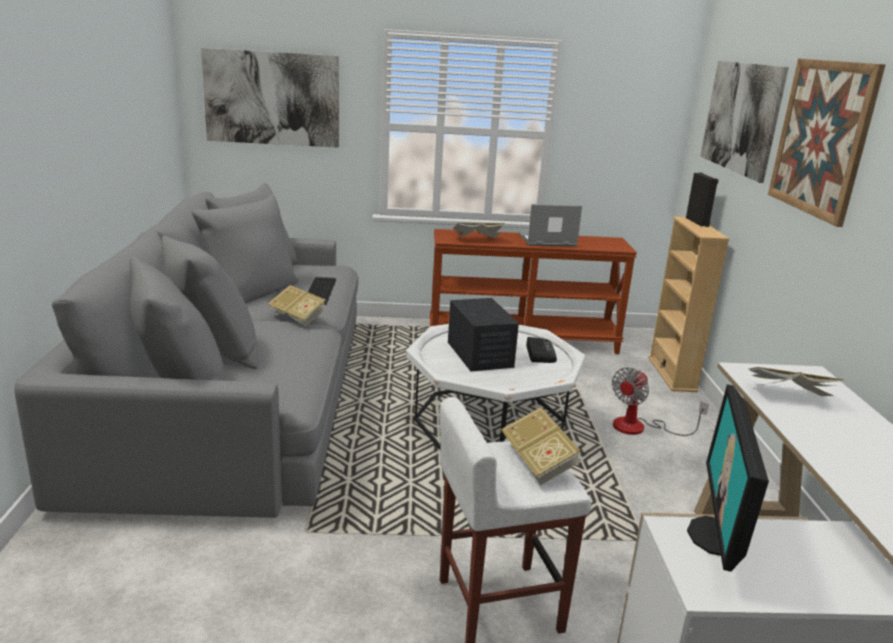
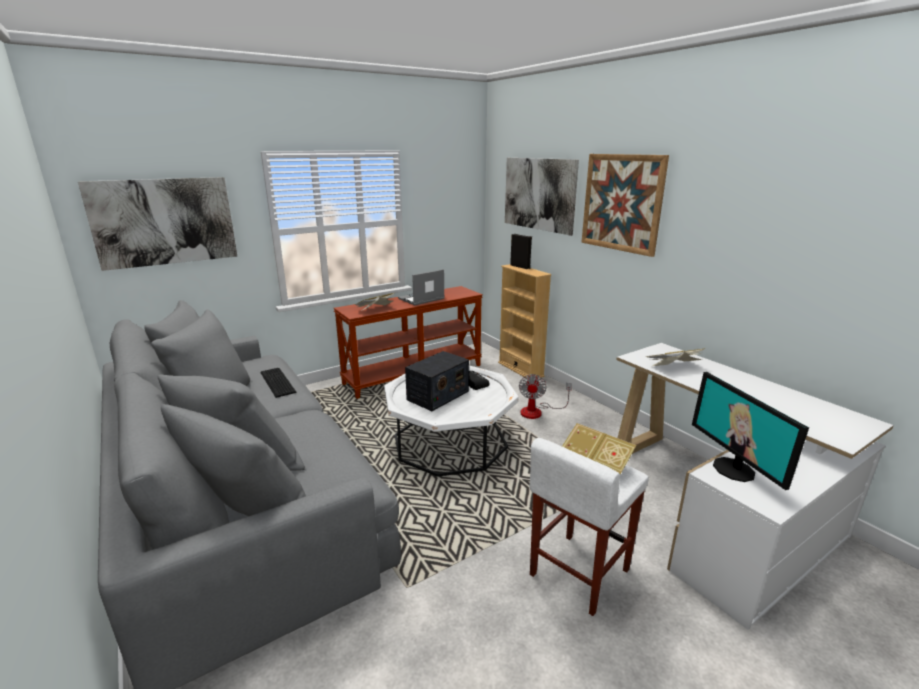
camera: 30 degrees left, 0 degrees up
(298, 317) = (286, 411): book -> none
(480, 354) = (437, 395): radio -> radio turned 90 degrees clockwise

